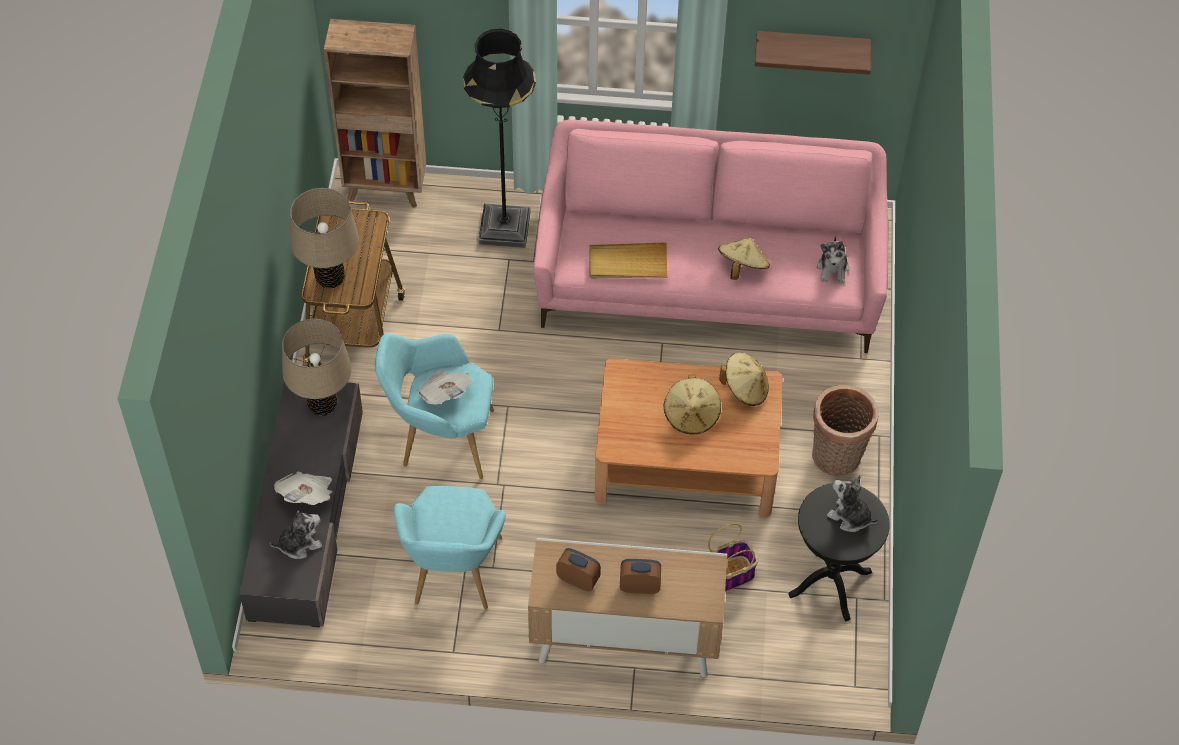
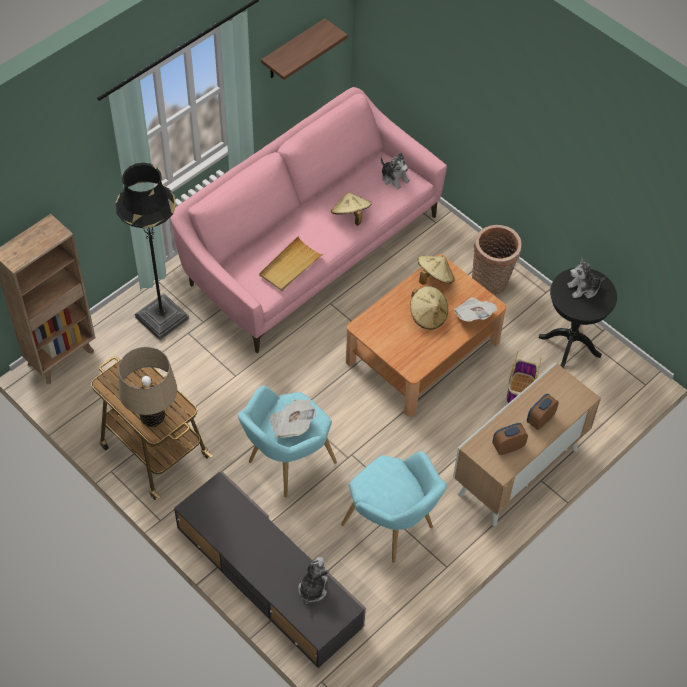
camera: 50 degrees left, 0 degrees up
(307, 496) = (280, 558): newspaper -> newspaper (474, 316)
(322, 405) = (217, 501): beige table lamp -> none

